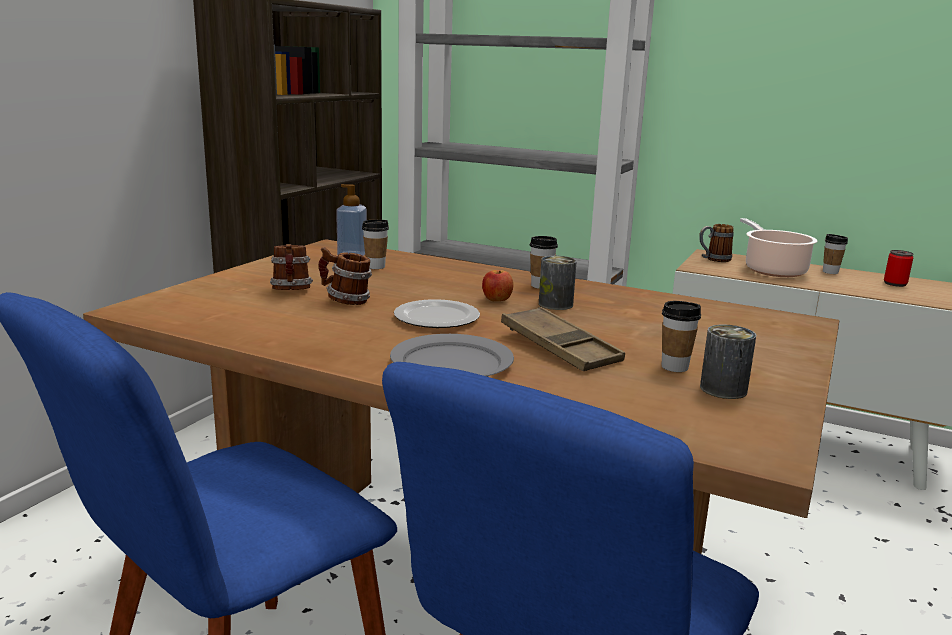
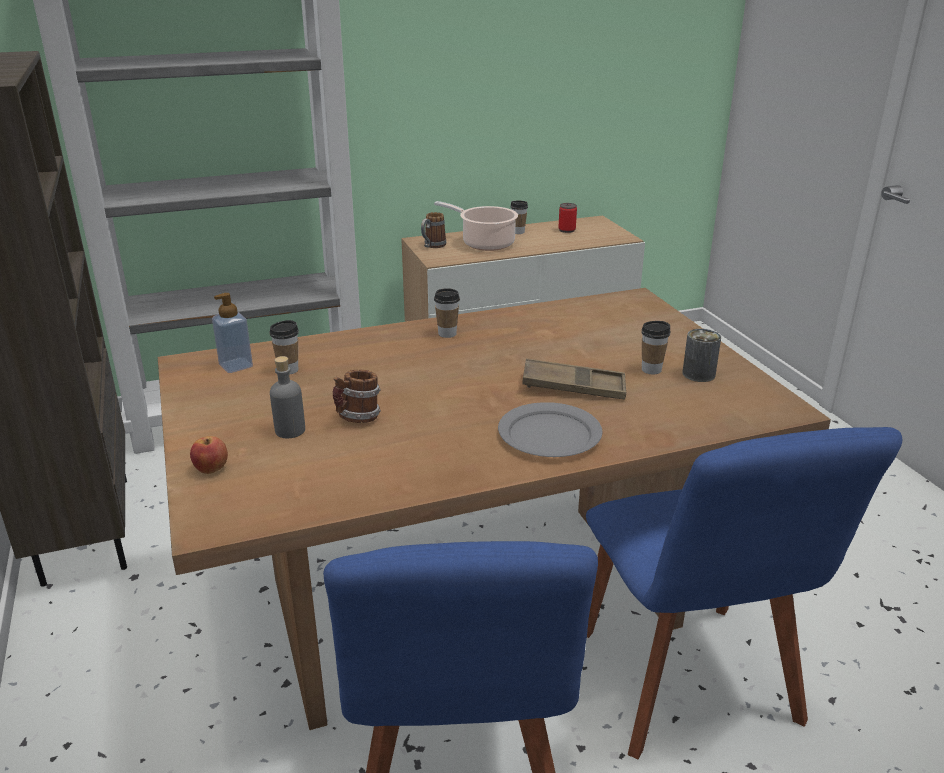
camera: 45 degrees left, 10 degrees up
(292, 291) = (290, 430): mug -> grey bottle
(435, 318) = (453, 401): plate -> none
(497, 300) = (451, 363): apple -> apple (211, 469)
(555, 304) = (493, 348): can -> none

